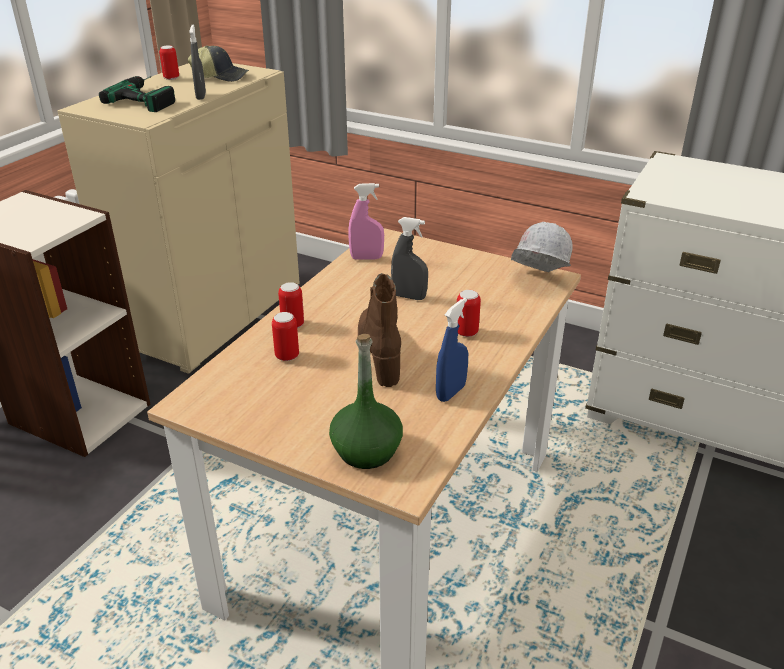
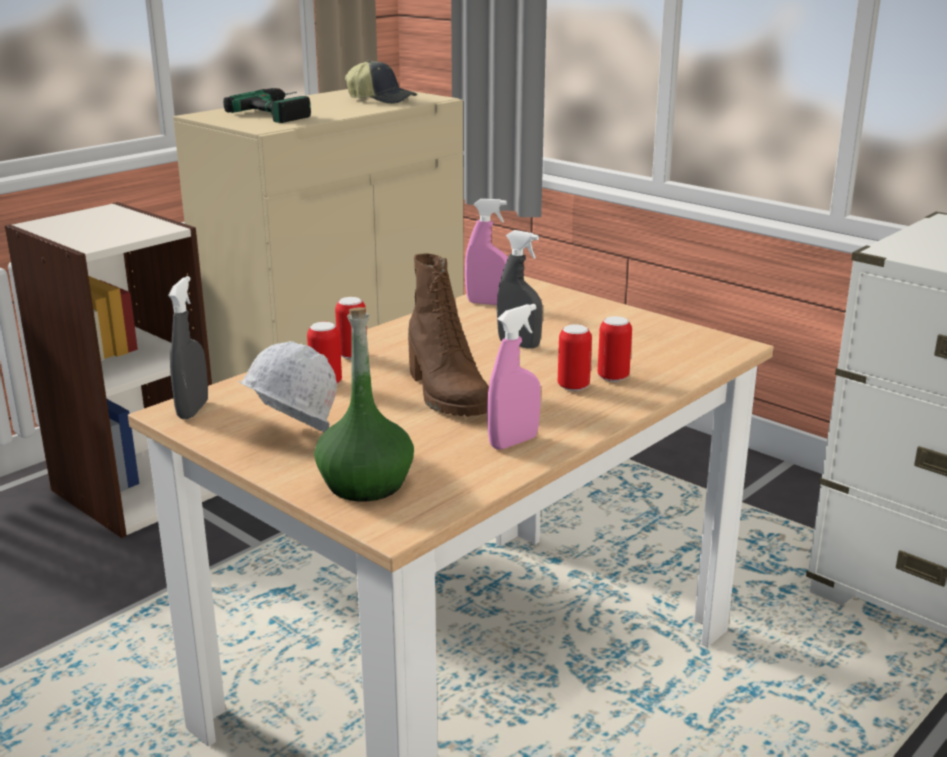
camera: 15 degrees right, 10 degrees down
(171, 78) = (323, 98): can -> can (613, 377)
(201, 96) = (344, 113): grey spray bottle -> grey spray bottle (193, 410)
(381, 354) = (446, 395): brown boot -> brown boot turned 150 degrees clockwise
(451, 392) = (513, 442): blue spray bottle -> pink spray bottle
(537, 281) = (704, 347): white hard hat -> white hard hat (289, 444)

